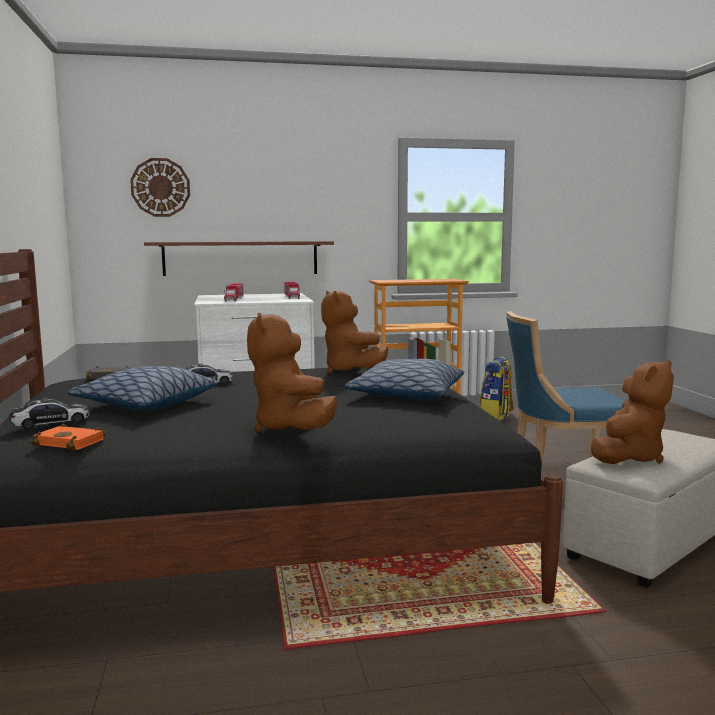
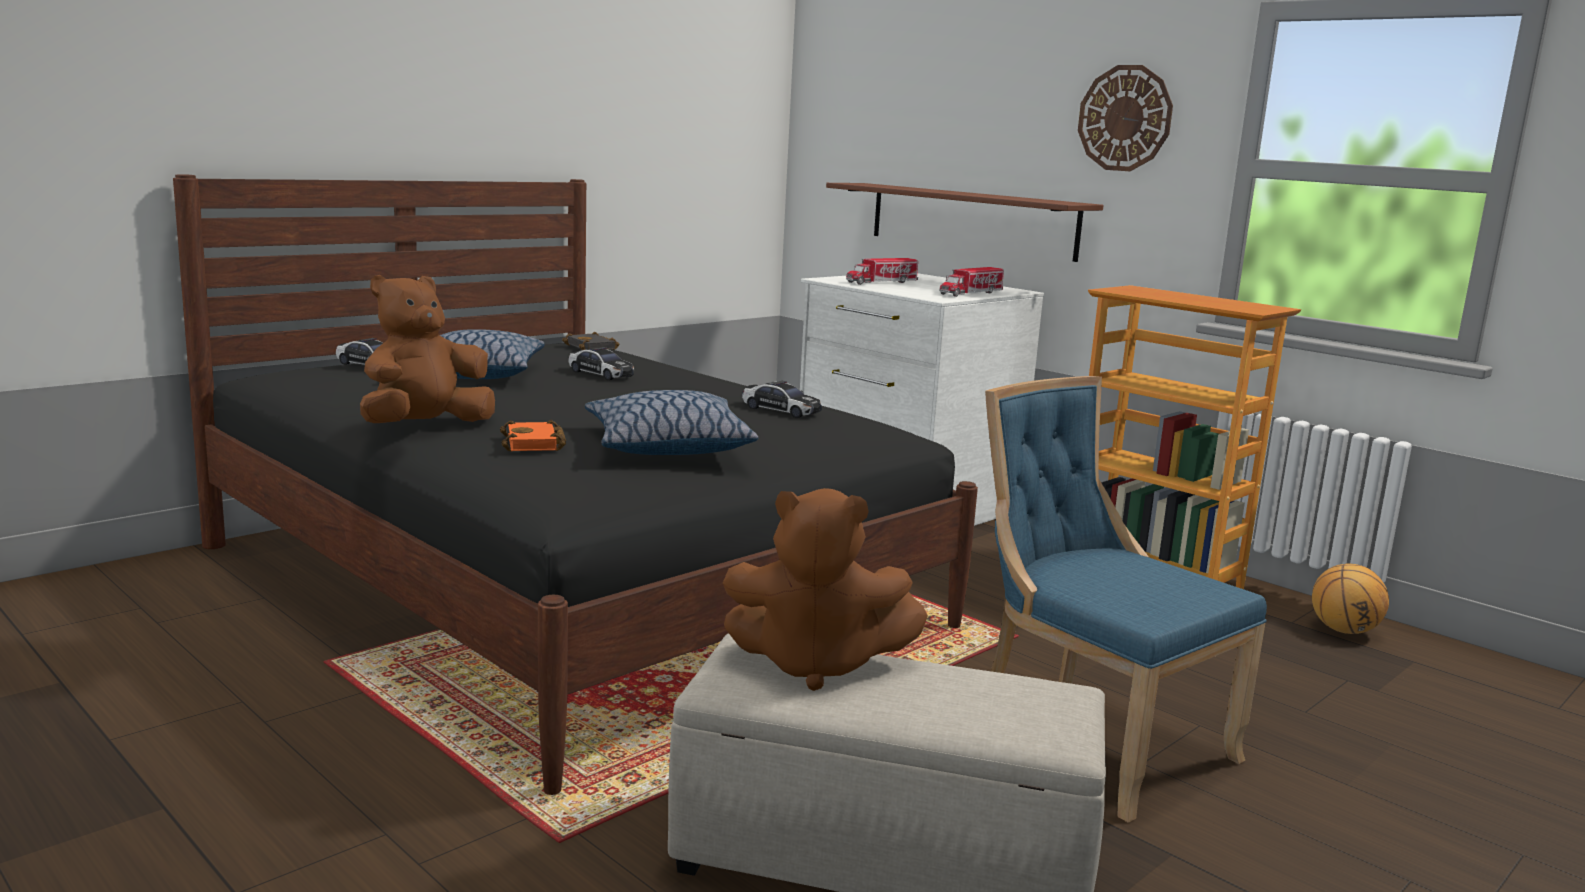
camera: 55 degrees right, 5 degrees up
(72, 442) = (312, 381): orange book -> orange book (535, 444)
(160, 187) = (886, 101): wall clock -> wall clock (1125, 118)
(350, 371) = (780, 410): brown plush toy -> toy car
(496, 416) = (1343, 631): backpack -> basketball

